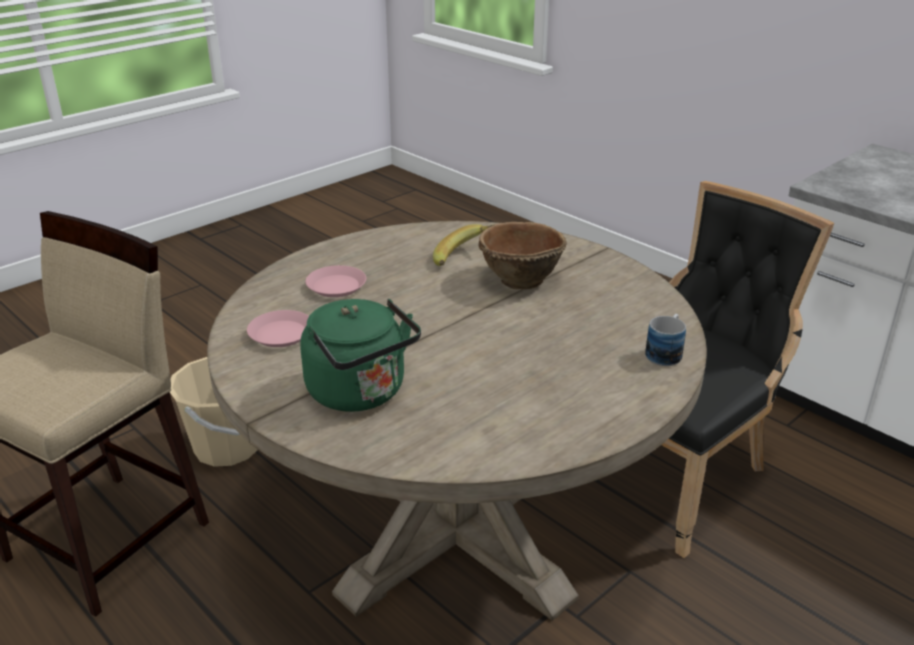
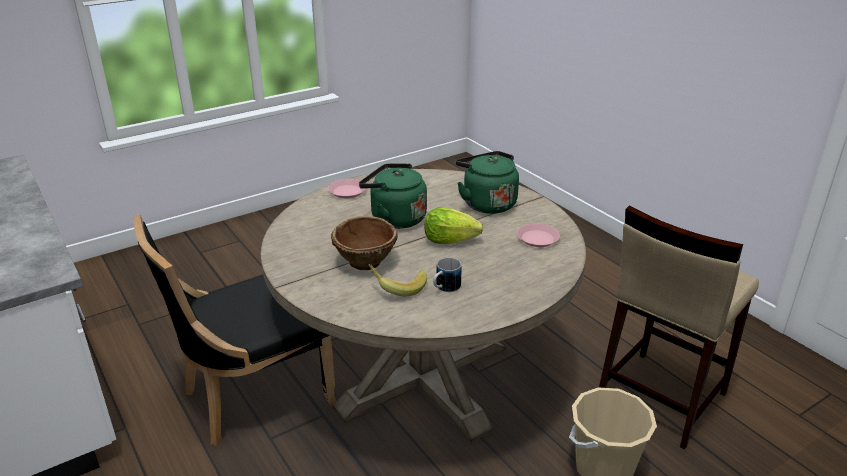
camera: 170 degrees left, 0 degrees up
(336, 286) = (504, 271): pink plate -> pink plate (347, 191)
(416, 319) = (449, 240): none -> lettuce
(514, 347) = (394, 218): none -> green kettle
(665, 352) = (310, 208): mug -> mug (445, 288)

